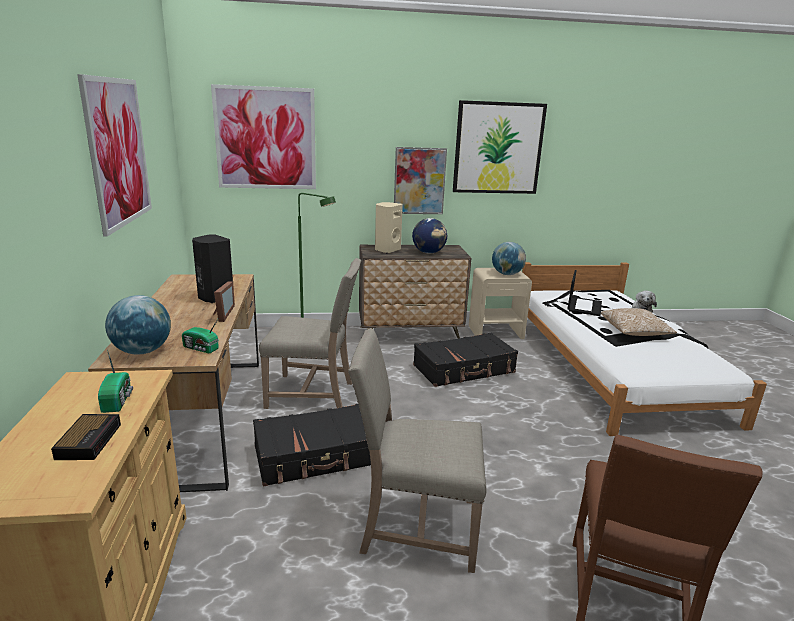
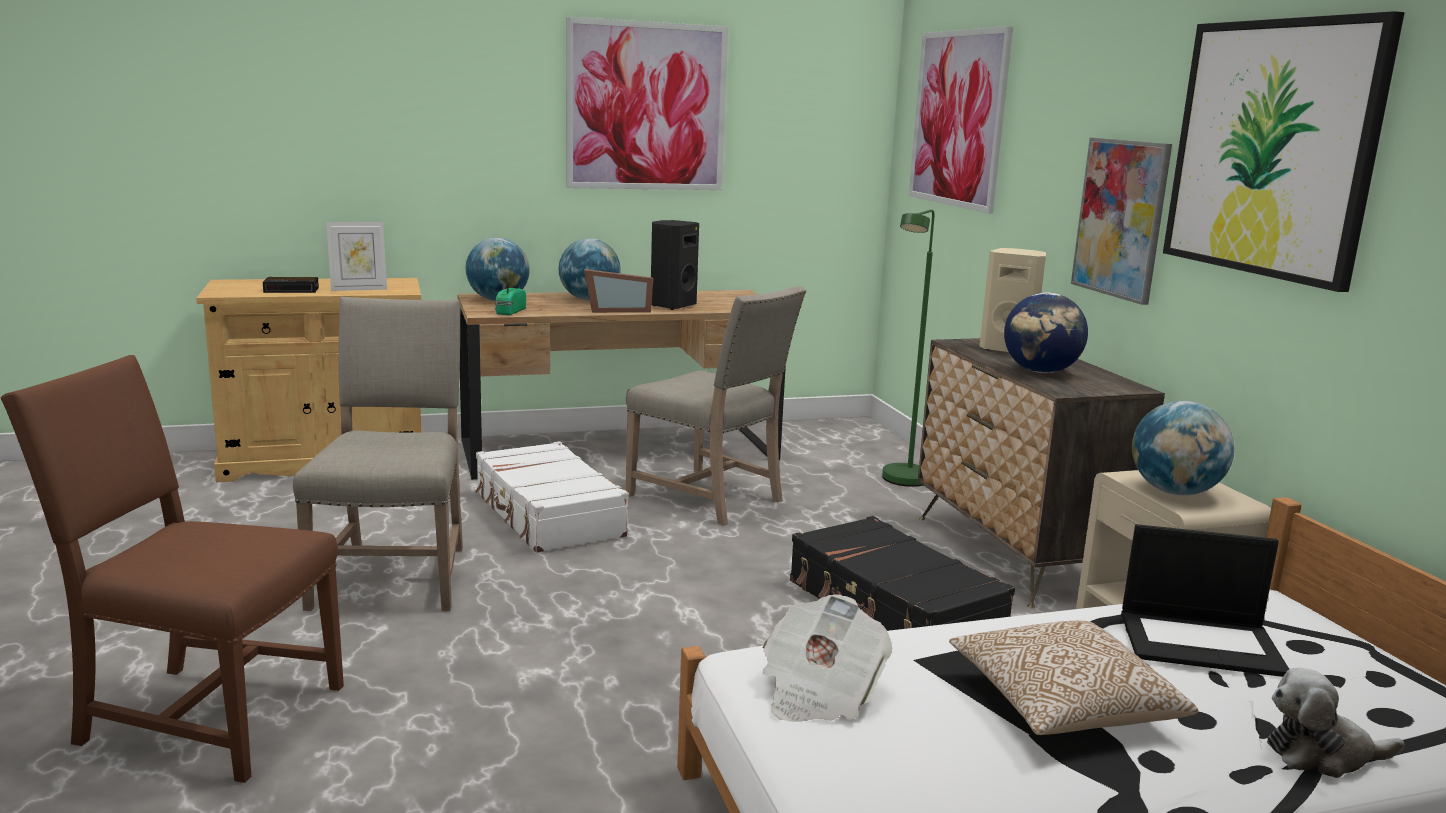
camera: 80 degrees right, 5 degrees down
(118, 400) = (358, 289): radio -> picture frame
(170, 319) = (589, 299): none -> globe
(313, 394) = (710, 498): beige chair -> beige chair turned 45 degrees counterclockwise
(321, 455) = (547, 515): black suitcase -> white suitcase
(649, 364) = (819, 692): none -> newspaper

